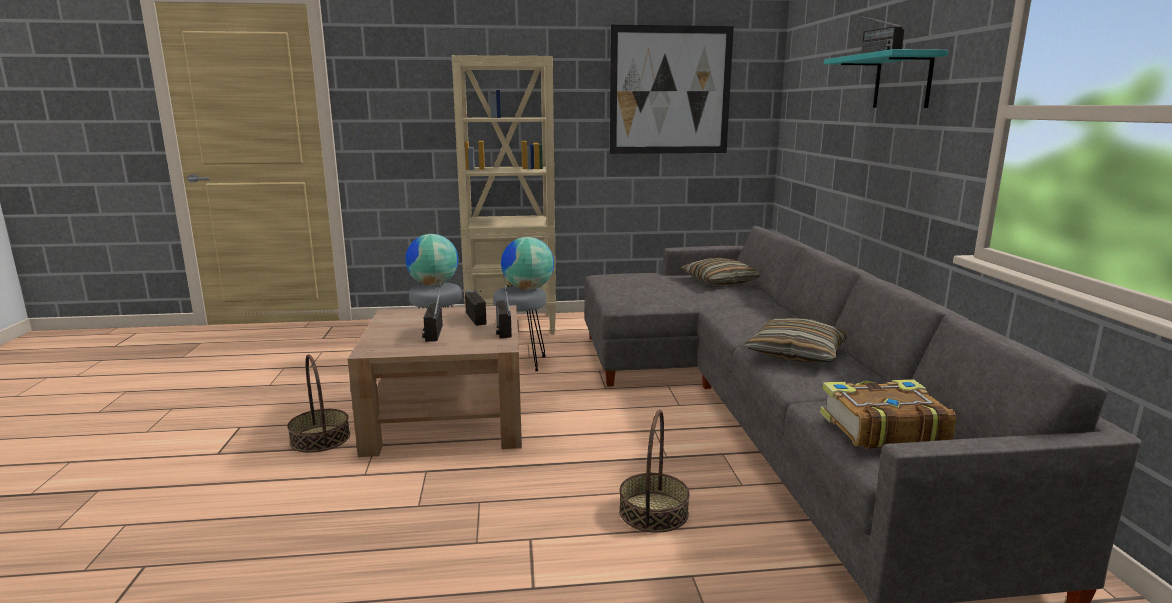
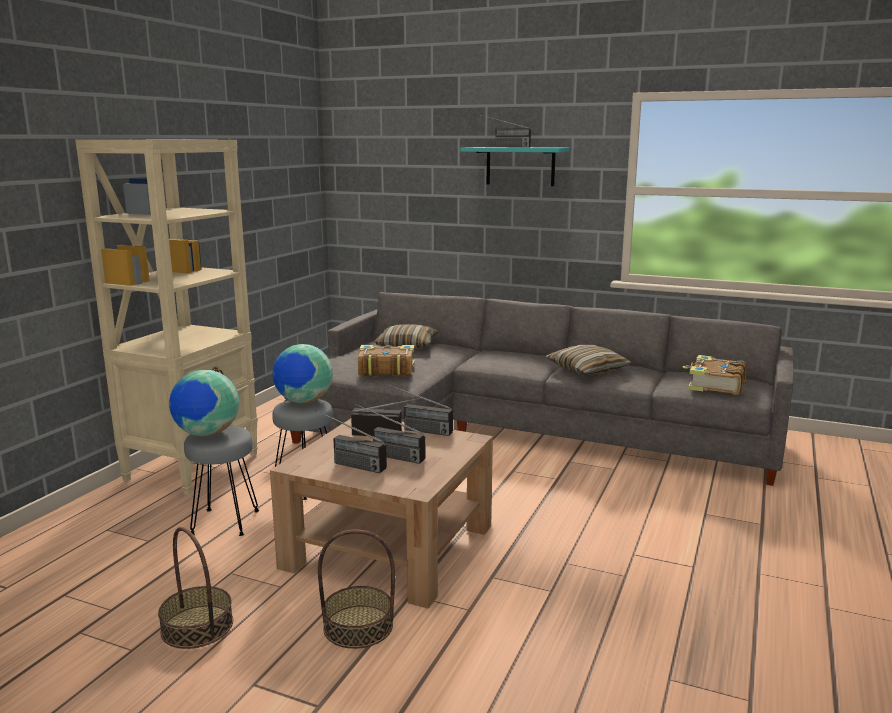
camera: 60 degrees left, 0 degrees up
(406, 323) = (347, 463): none -> radio
(636, 289) = (385, 369): none -> book
(653, 512) = (628, 504): basket -> basket (197, 626)
(670, 91) = (258, 169): picture -> none

